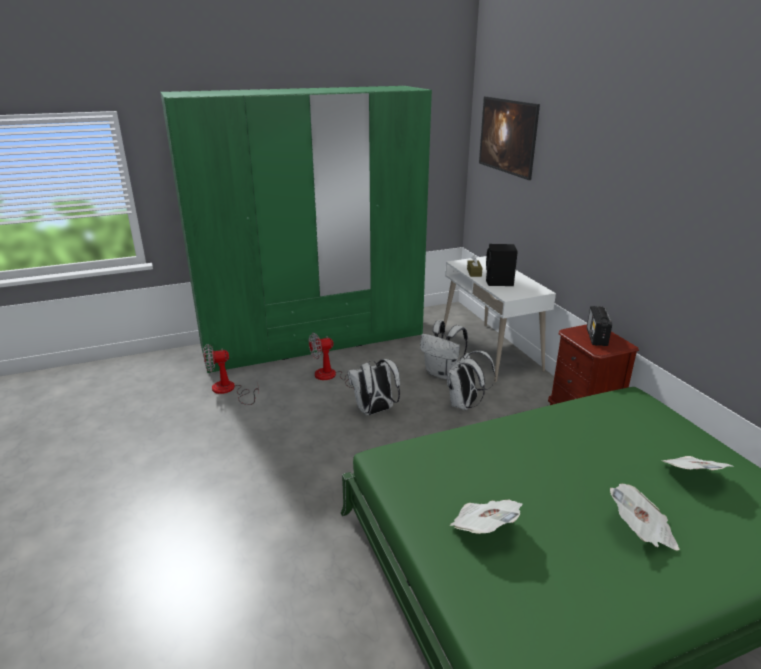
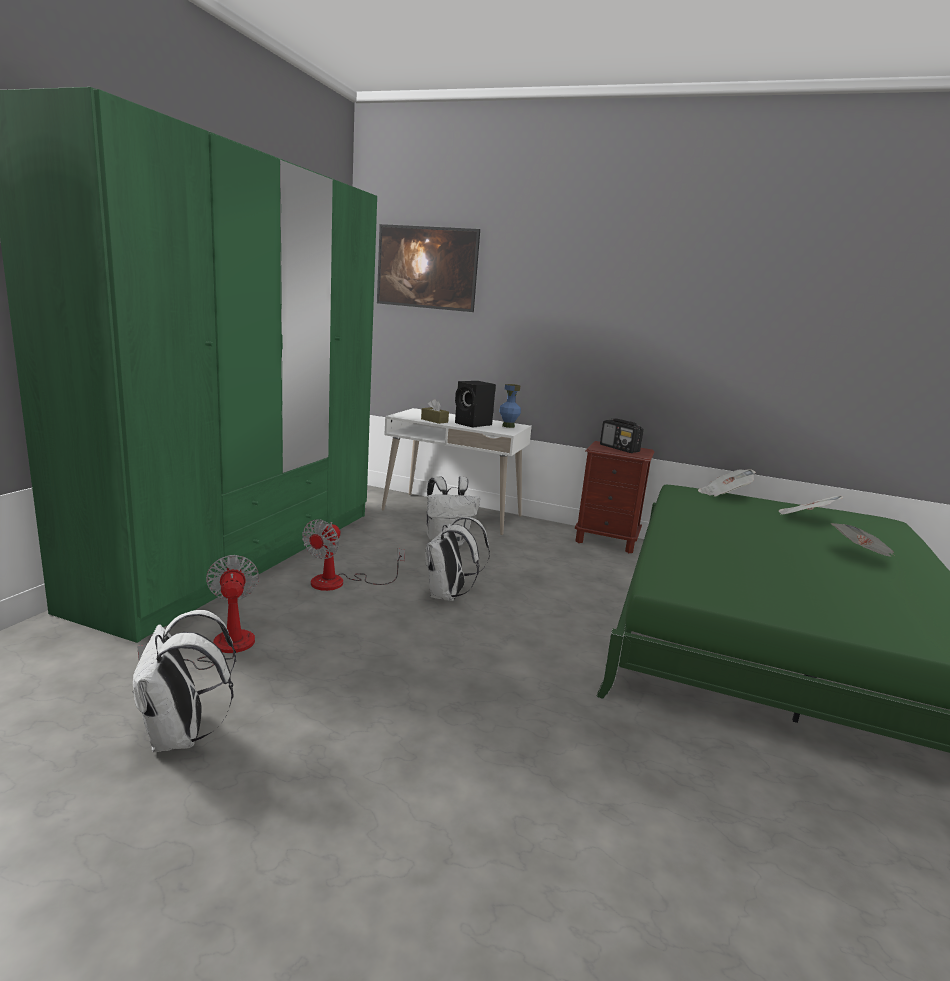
camera: 50 degrees left, 10 degrees down
(229, 390) = (220, 648): fan -> fan turned 135 degrees clockwise
(465, 405) = (513, 560): white backpack -> white backpack (181, 736)
(483, 528) = (820, 595): newspaper -> newspaper (723, 495)
(528, 290) = (508, 426): none -> blue vase

